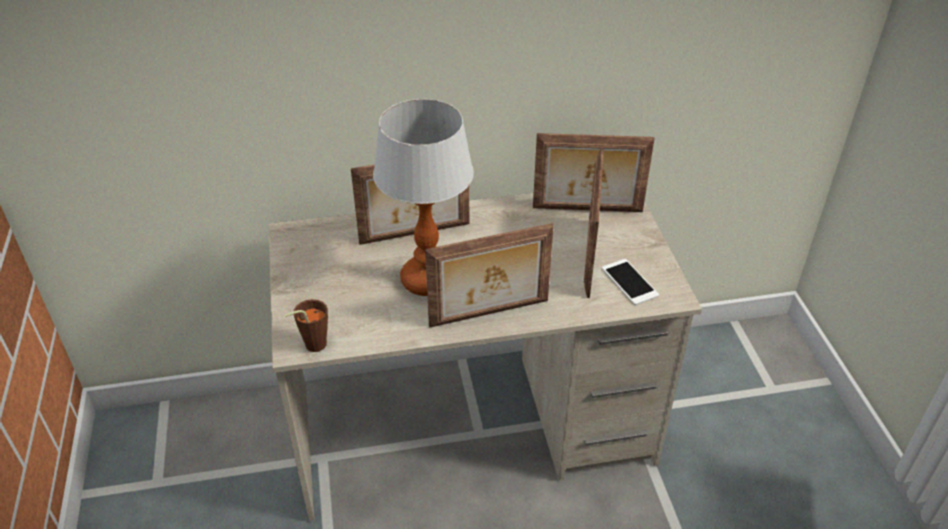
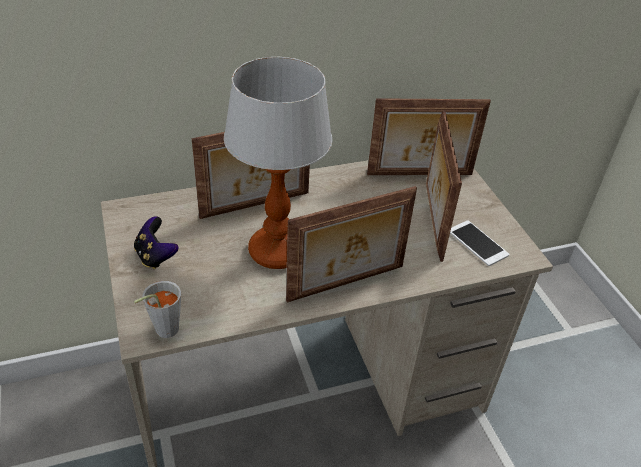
camera: 10 degrees left, 0 degrees up
(311, 346) = (162, 331): brown cup -> grey cup
(313, 278) = (155, 256): none -> game controller

